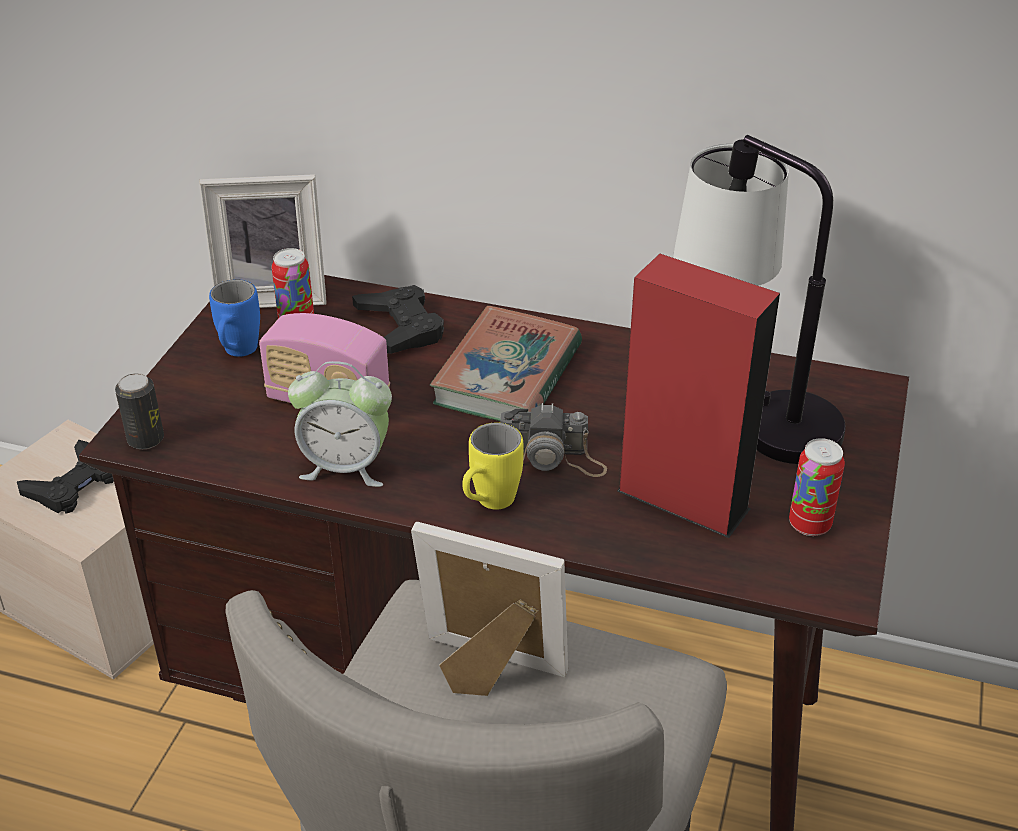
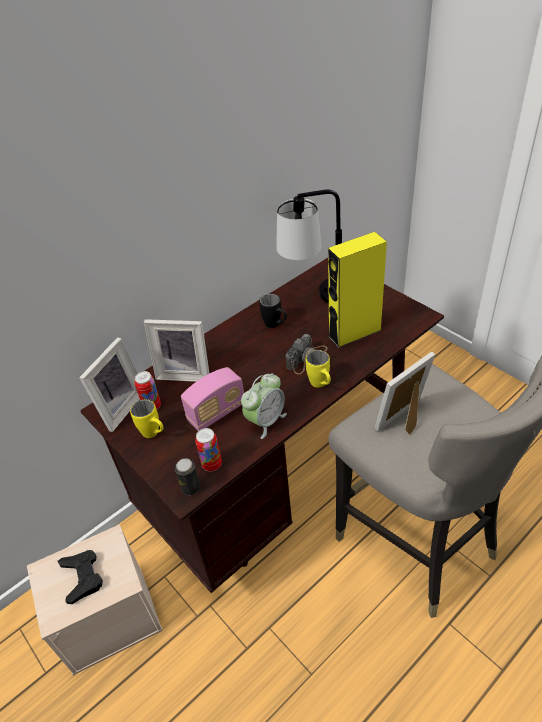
camera: 55 degrees left, 5 degrees up
(237, 354) = (154, 434): blue mug -> yellow mug
(401, 327) = (185, 372): black game controller -> picture frame
(508, 375) = (246, 351): book -> none
(611, 383) = (275, 325): none -> black mug
(682, 499) = (354, 333): red speaker -> yellow speaker
(809, 525) = (388, 309): can -> can (212, 464)

